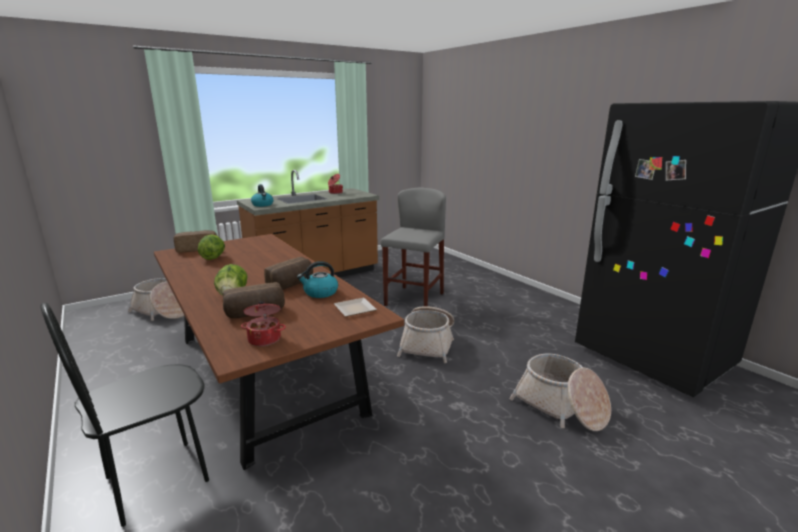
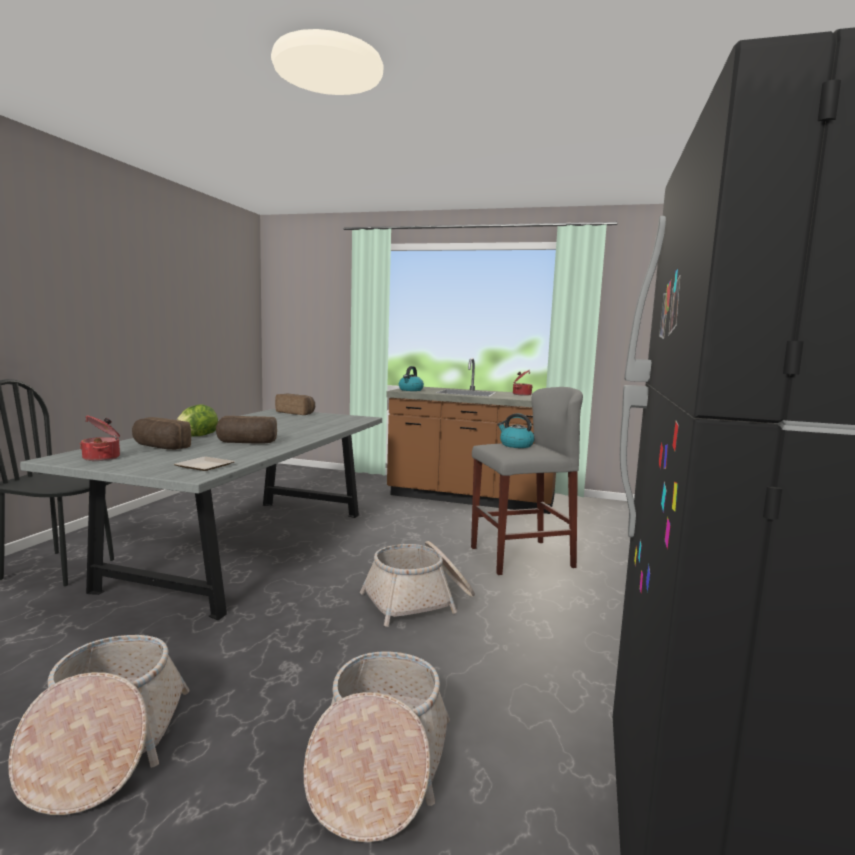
camera: 50 degrees right, 10 degrees down
(164, 311) = (305, 480): basket -> basket (105, 745)
(213, 258) = (281, 419): lettuce -> none
(266, 372) = (249, 546): brown dining table -> grey dining table
(320, 293) = (236, 452): kettle -> kettle (515, 445)

